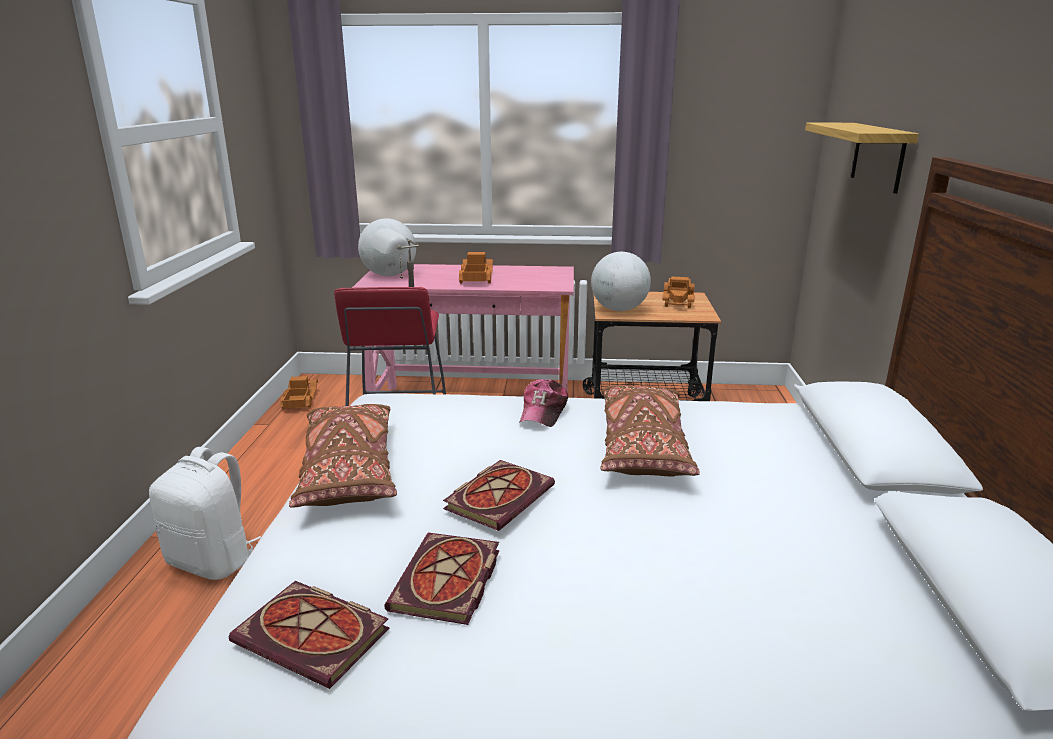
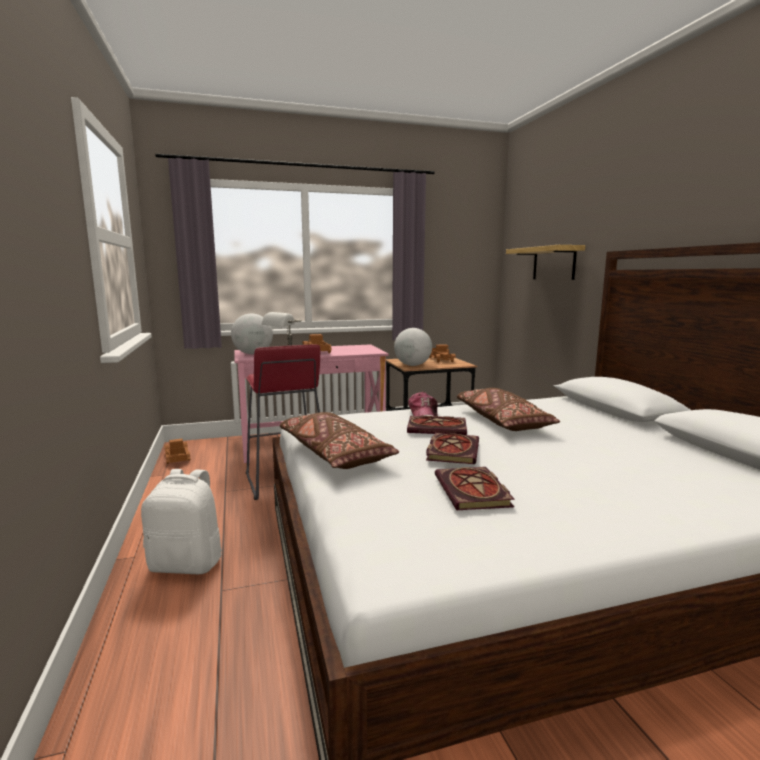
camera: 20 degrees left, 10 degrees down
(316, 636) = (425, 531): book -> book (438, 428)

